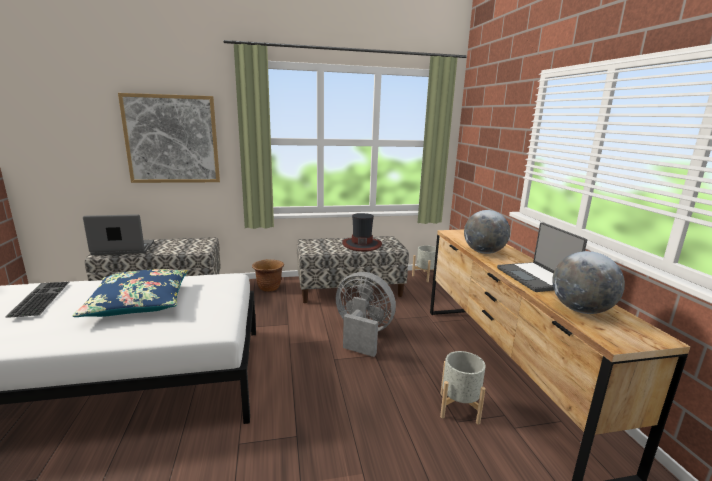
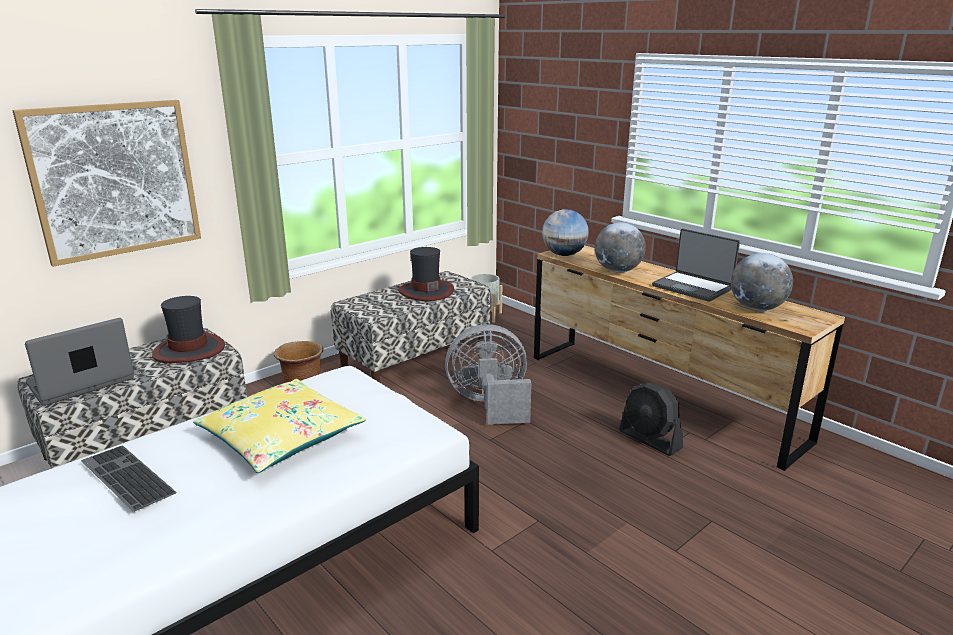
camera: 30 degrees left, 5 degrees up
(139, 303) = (281, 437): blue pillow -> yellow pillow
(191, 246) = (189, 350): none -> hat
(457, 234) = (564, 255): none -> globe
(459, 407) = (650, 440): grey planter -> black fan

